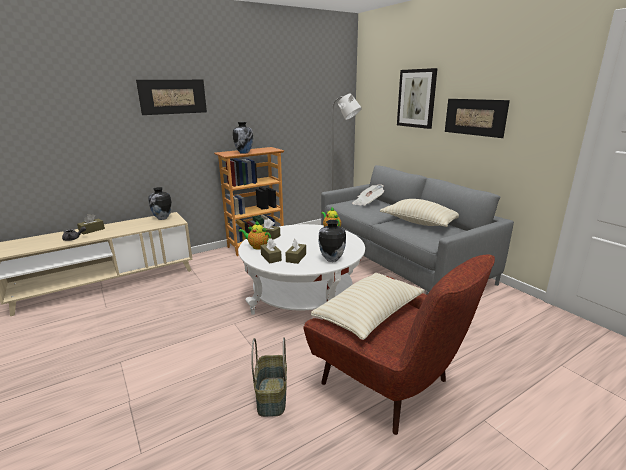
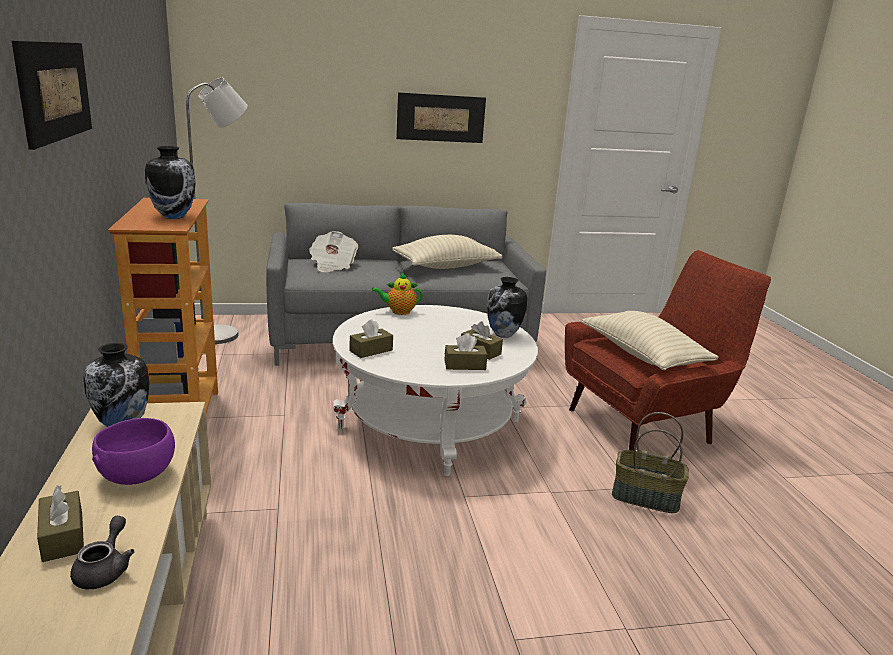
camera: 70 degrees left, 0 degrees up
(128, 228) = (138, 475): none -> purple bowl
(257, 247) = (411, 366): teapot -> none
(416, 98) = (336, 90): picture -> none

